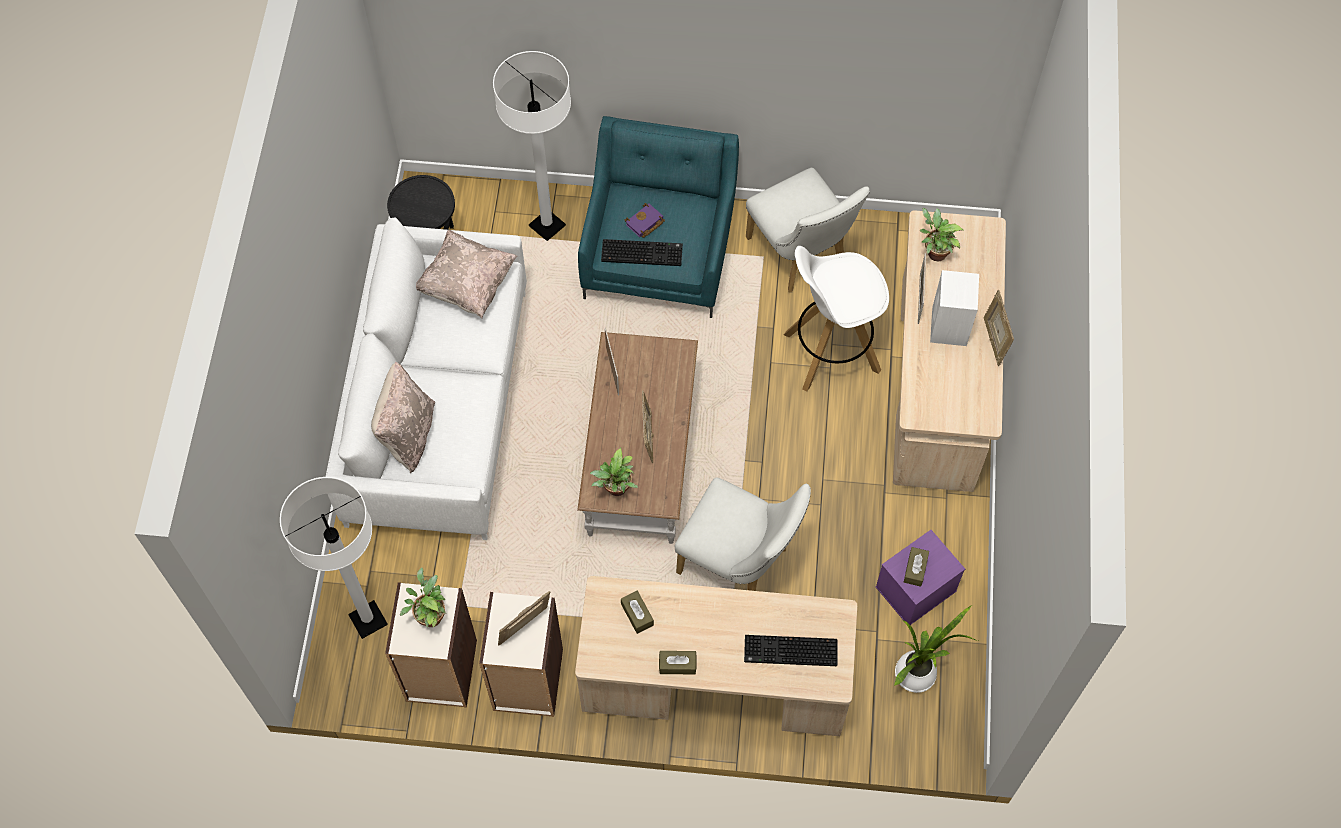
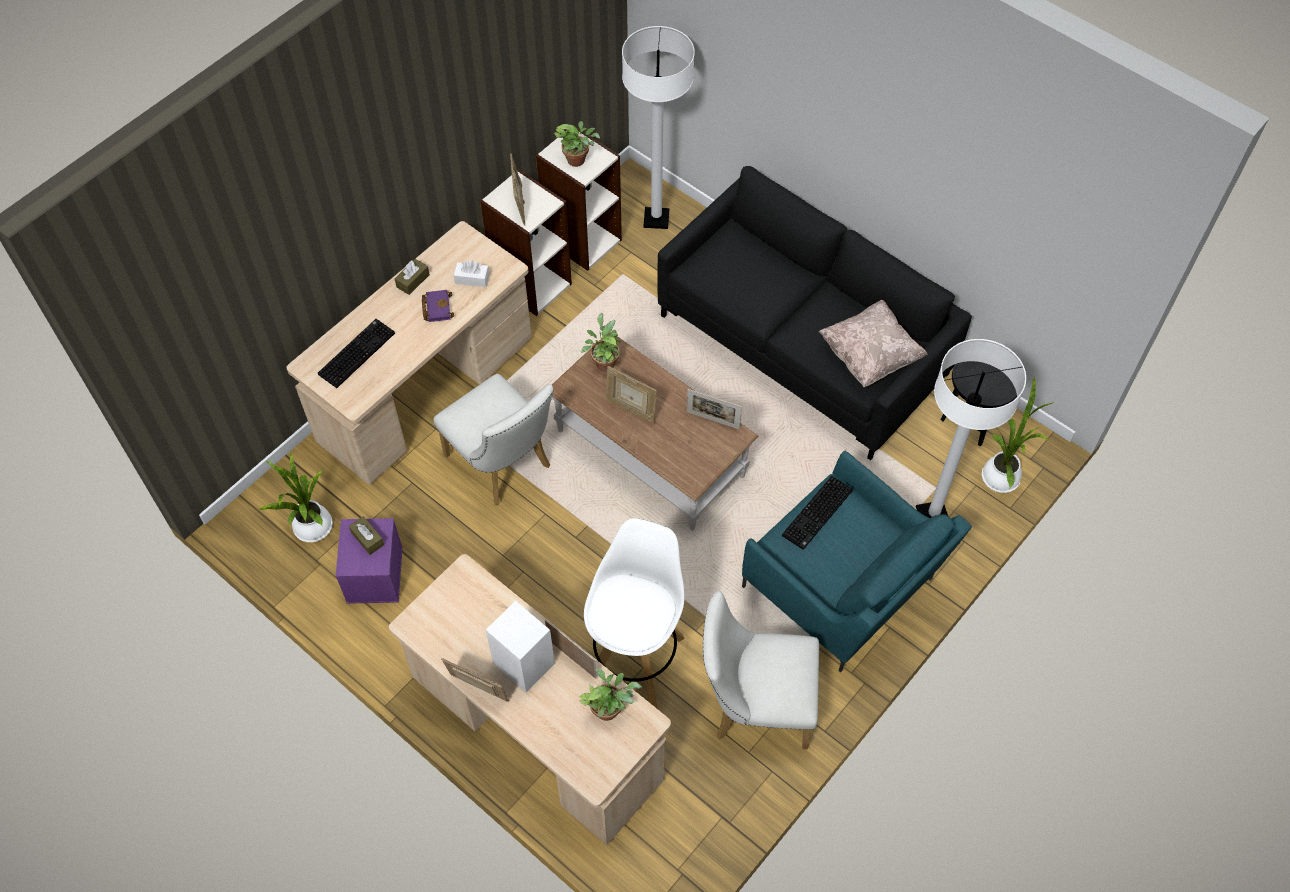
camera: 125 degrees right, 5 degrees down
(408, 434) = (756, 250): beige pillow -> none
(438, 406) = (803, 345): white sofa -> black sofa
(471, 199) = (1001, 475): none -> potted plant
(637, 614) = (472, 279): brown tissue box -> white tissue box
(644, 223) = (848, 534): purple book -> purple book (436, 307)
(740, 563) = (503, 465): white chair -> white chair turned 105 degrees counterclockwise

